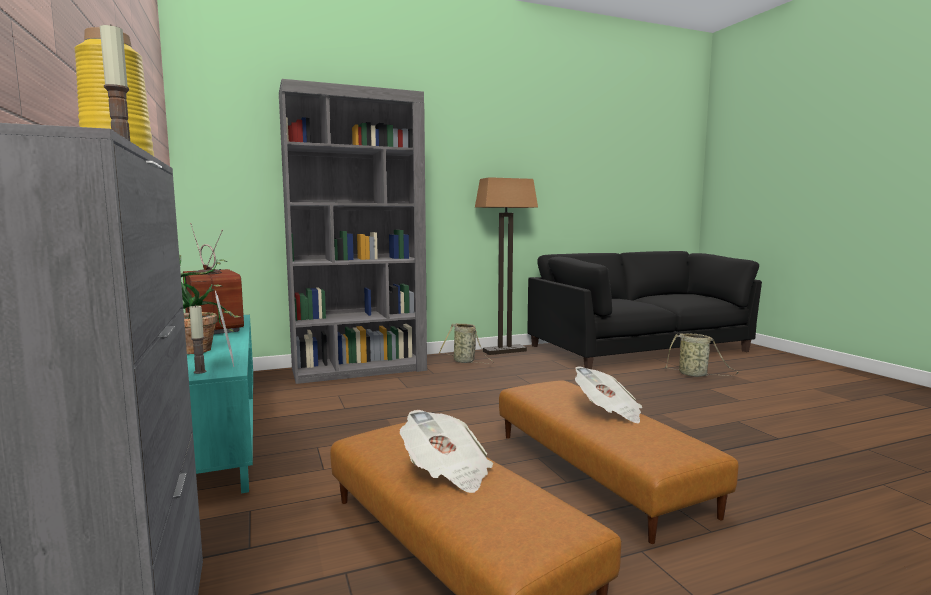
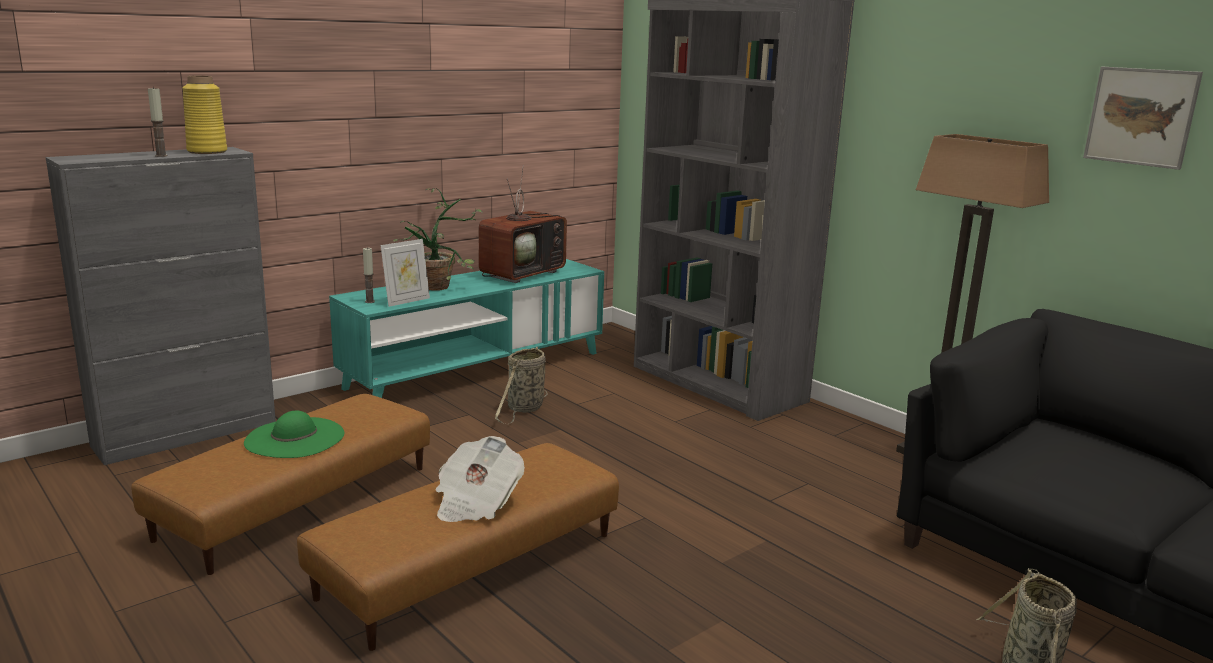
camera: 70 degrees right, 10 degrees up
(447, 473) = (294, 438): newspaper -> green hat
(465, 361) = (833, 439): basket -> basket (524, 409)
(551, 165) = (1141, 116): none -> picture

